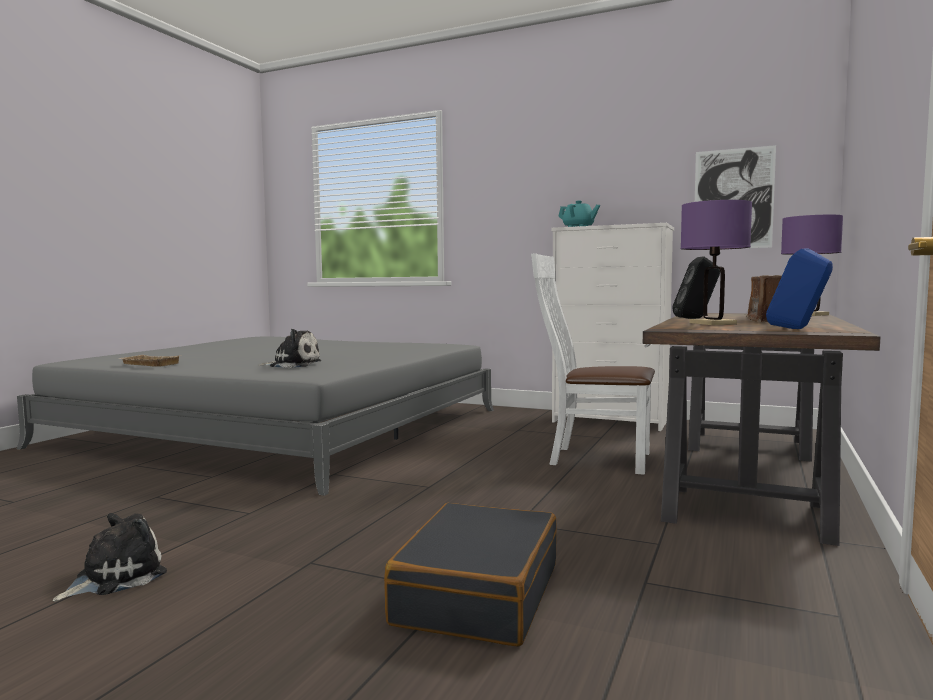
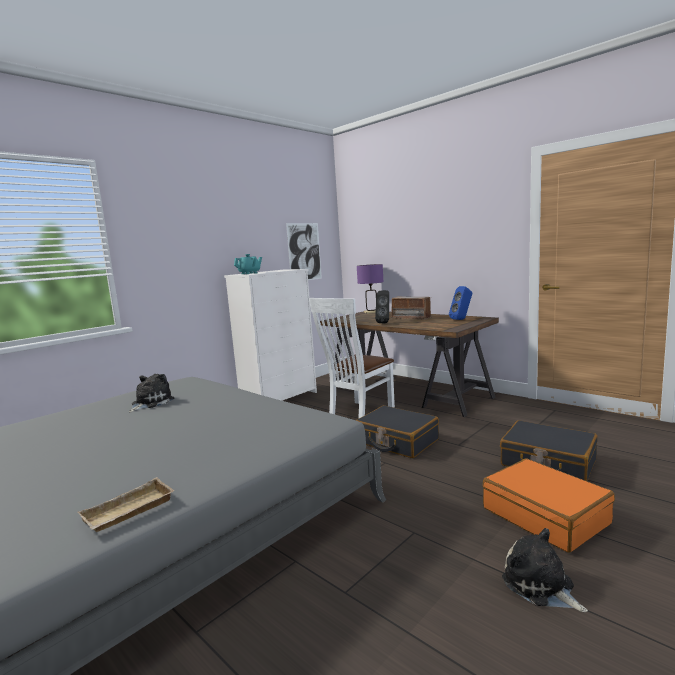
camera: 70 degrees left, 5 degrees up
(277, 585) = (545, 516): none -> orange suitcase
(293, 365) = (251, 431): plush toy -> plush toy (150, 403)
(505, 486) = (397, 441): none -> black suitcase
(712, 323) = (419, 323): purple table lamp -> none

